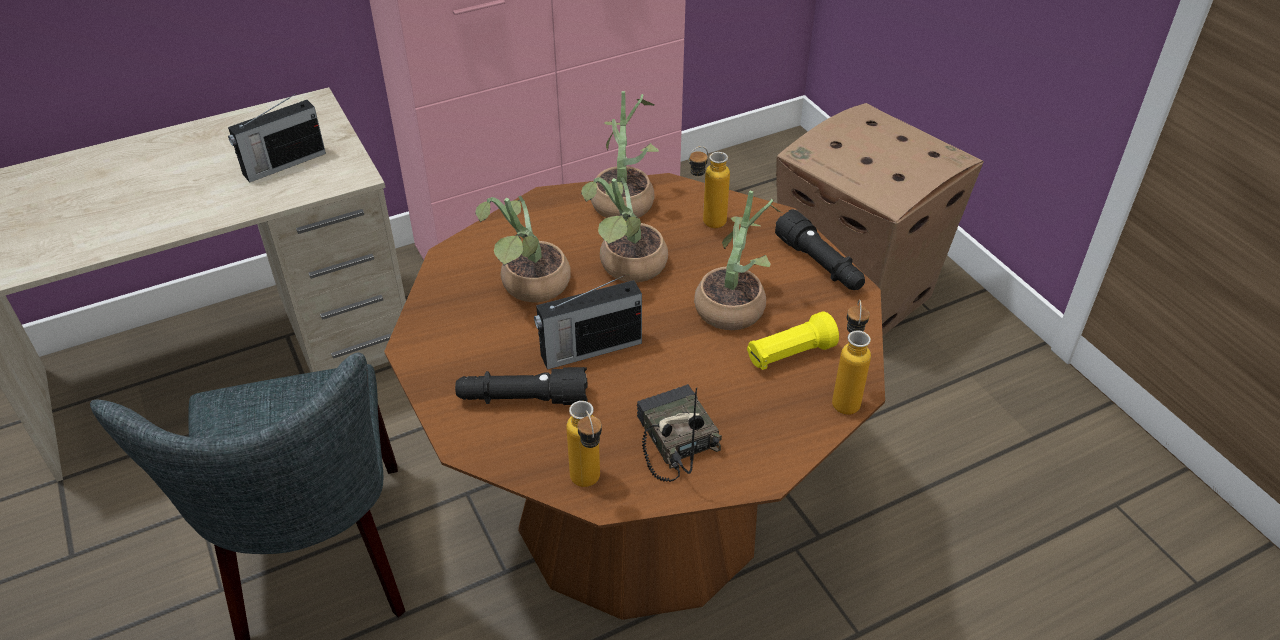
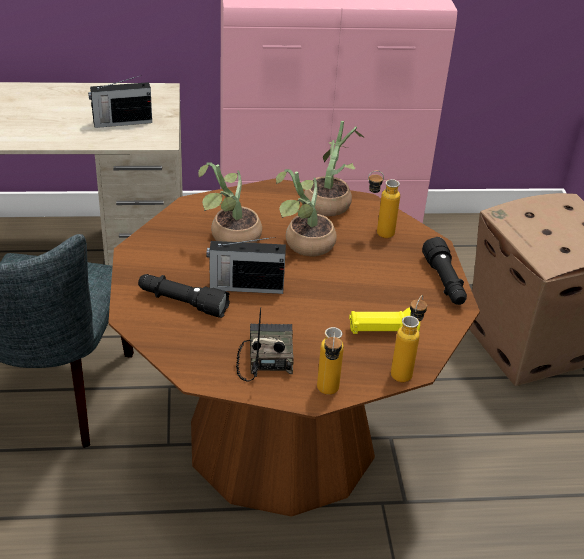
camera: 20 degrees right, 5 degrees down
(588, 486) = (191, 366): bottle -> bottle (327, 394)
(734, 304) = (364, 289): potted plant -> none

